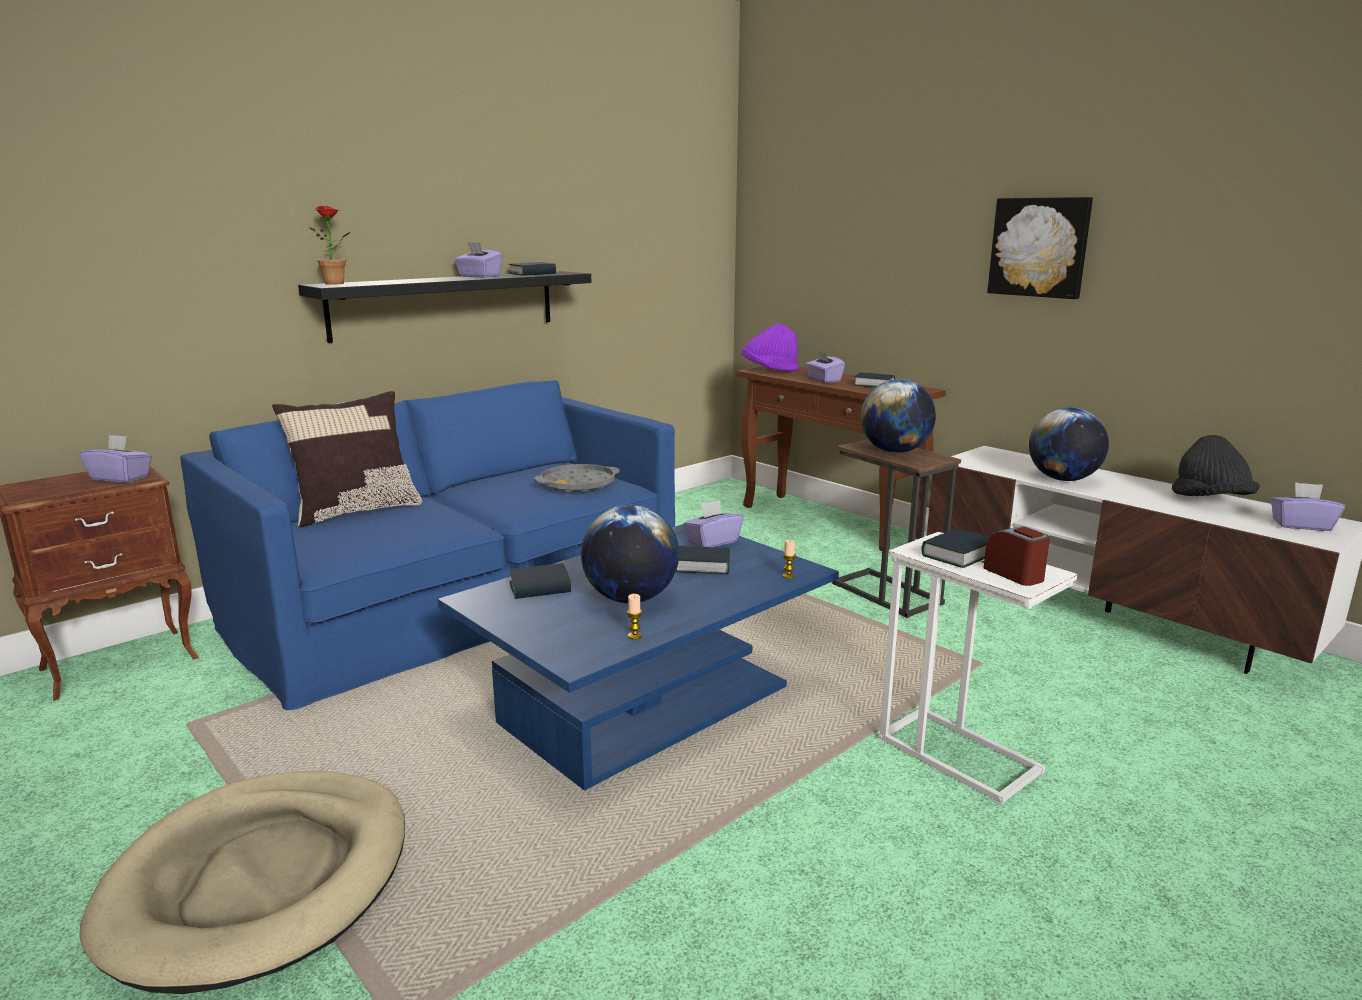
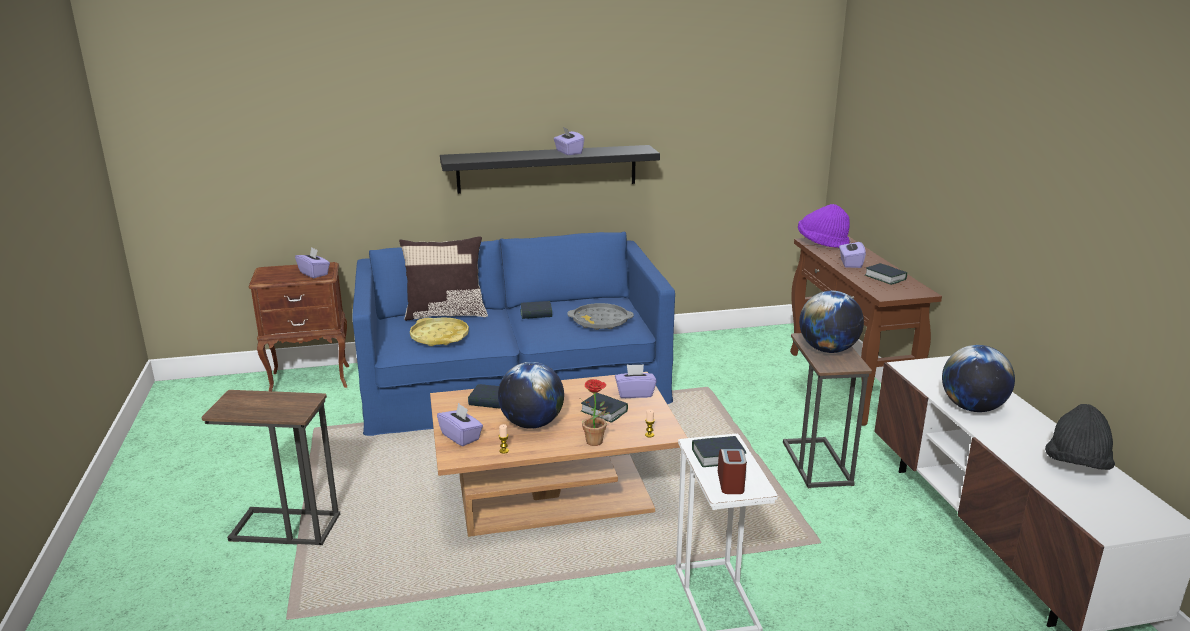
camera: 30 degrees right, 5 degrees up
(261, 881) = (286, 527): beige dog bed -> brown side table
(338, 283) = (462, 156): potted plant -> potted plant (597, 443)
(377, 535) = (440, 337): none -> yellow tray
(532, 274) = (614, 150): book -> book (536, 313)
(647, 705) = (555, 495): blue coffee table -> brown coffee table
(1040, 247) = (1016, 188): picture -> none
(1301, 525) = (1121, 512): purple tissue box -> purple tissue box (461, 437)

